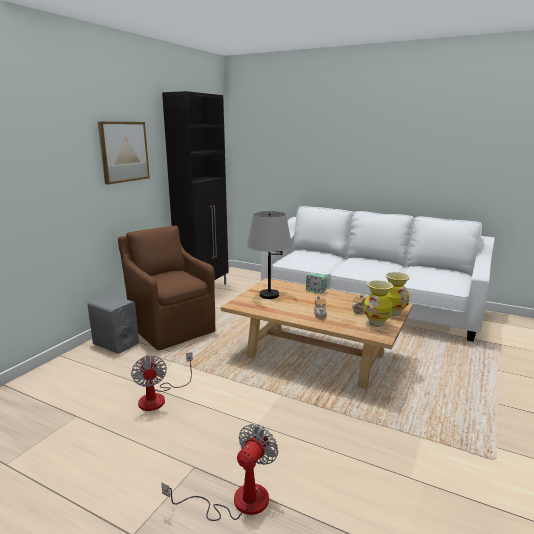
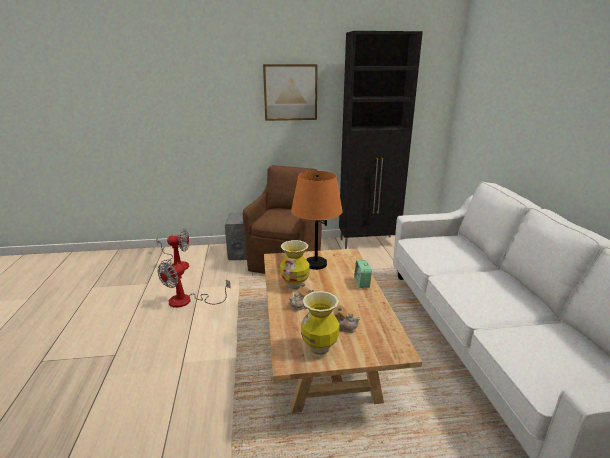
camera: 55 degrees right, 5 degrees up
(237, 501) = (82, 393): fan -> fan (176, 264)
(269, 295) = (315, 264): grey table lamp -> orange table lamp
(393, 313) = (367, 353): vase -> vase (295, 285)

